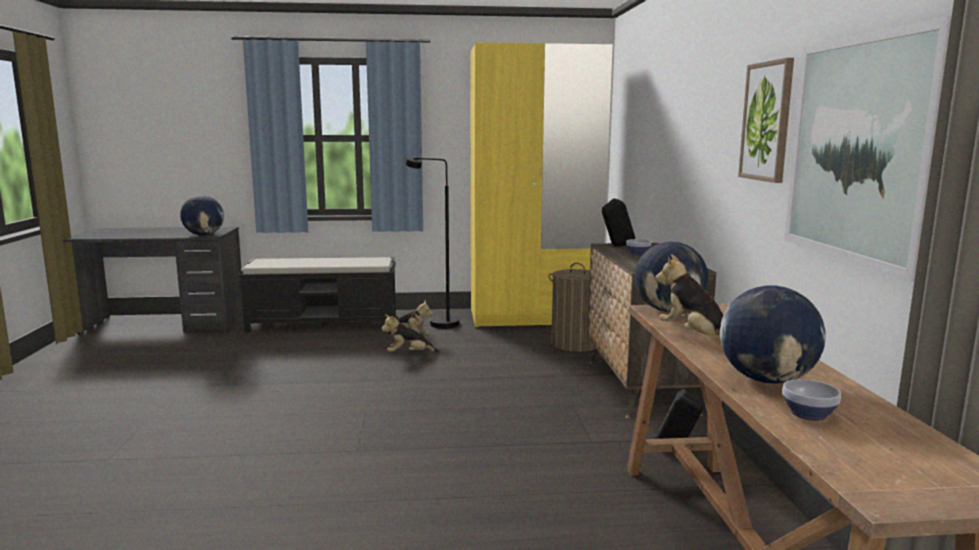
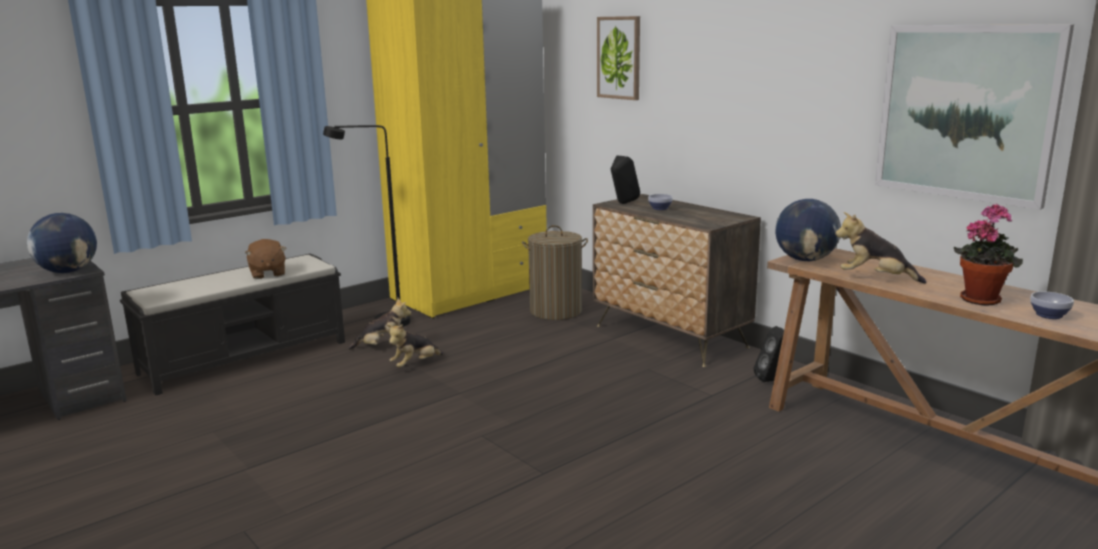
camera: 35 degrees left, 5 degrees up
(341, 263) = (267, 273): none -> brown plush toy
(767, 121) = (831, 83): picture -> picture (619, 58)
(767, 380) = (981, 299): globe -> potted plant

